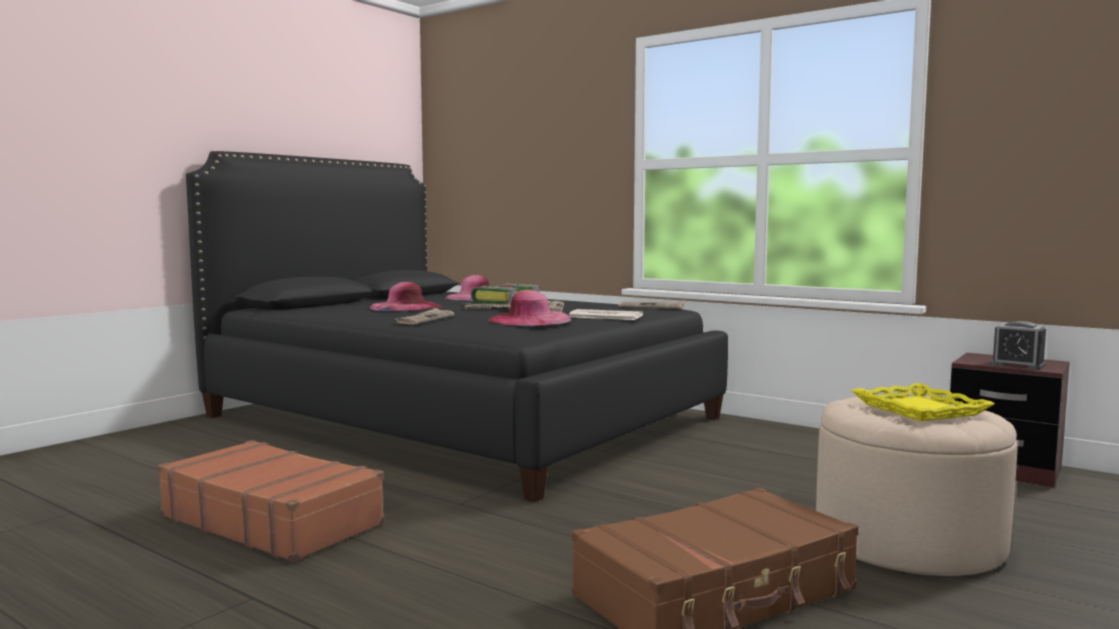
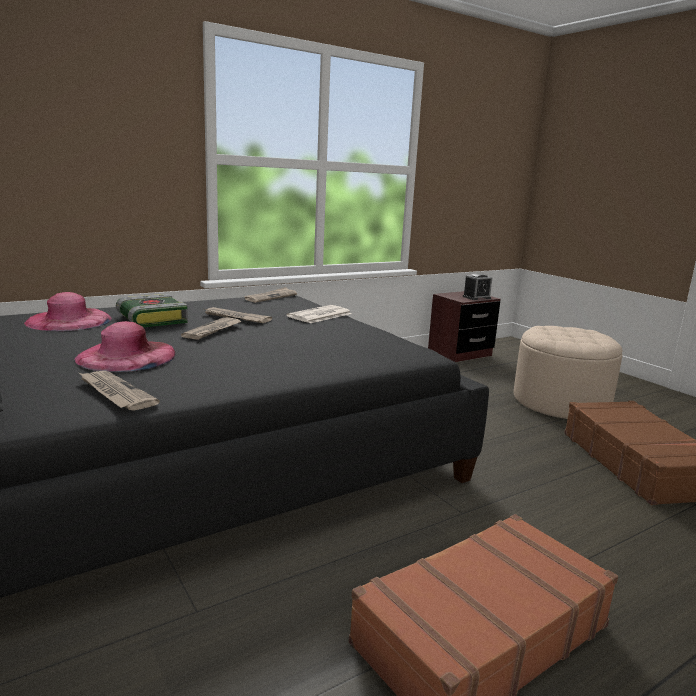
camera: 70 degrees left, 10 degrees up
(425, 319) = (267, 363): newspaper -> newspaper (115, 393)
(529, 320) = (338, 335): pink hat -> none
(920, 409) = (574, 334): yellow tray -> none

